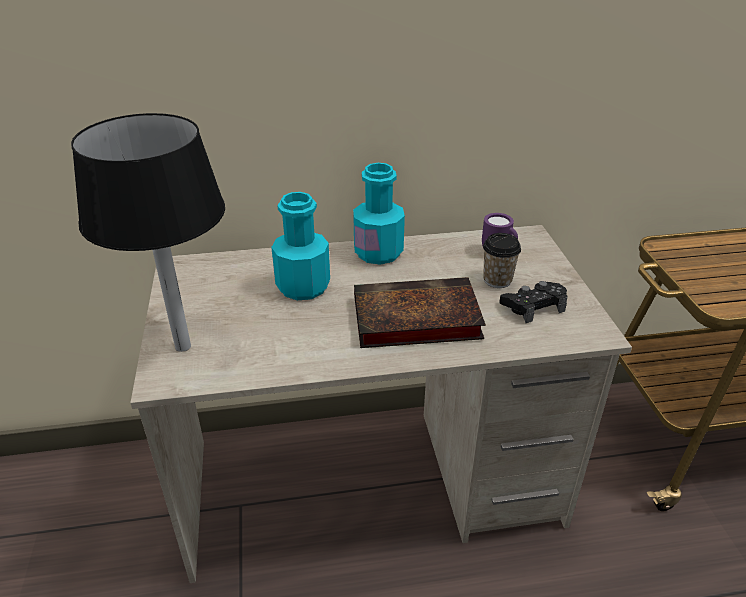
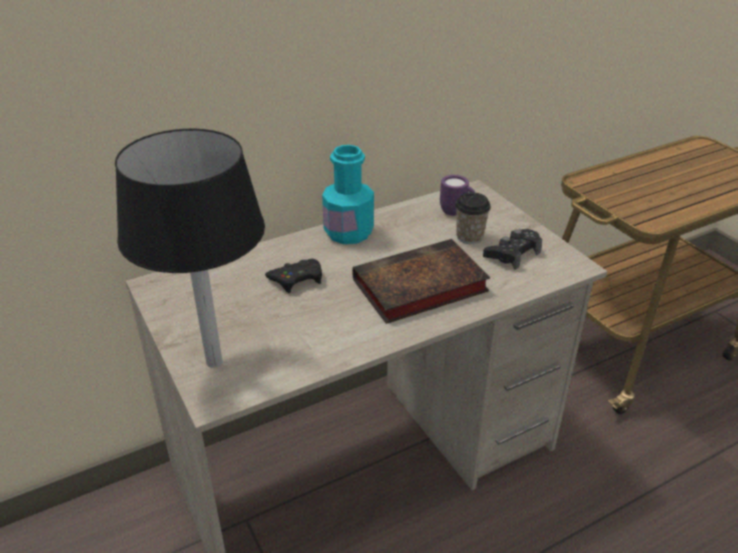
camera: 20 degrees left, 0 degrees up
(303, 286) = (297, 279): turquoise bottle -> black game controller

